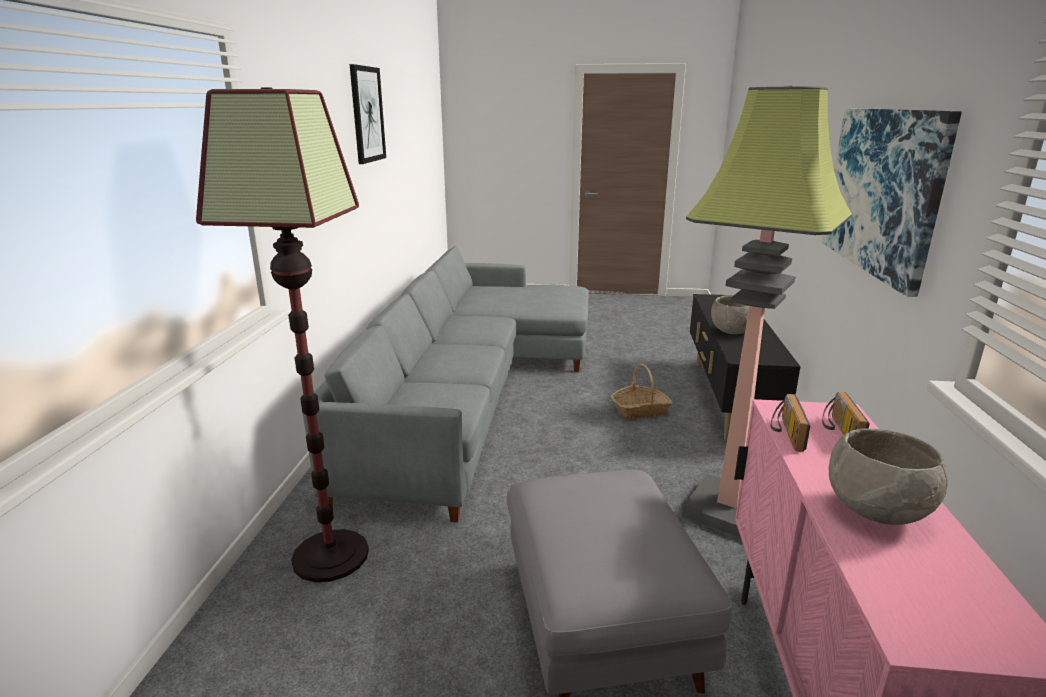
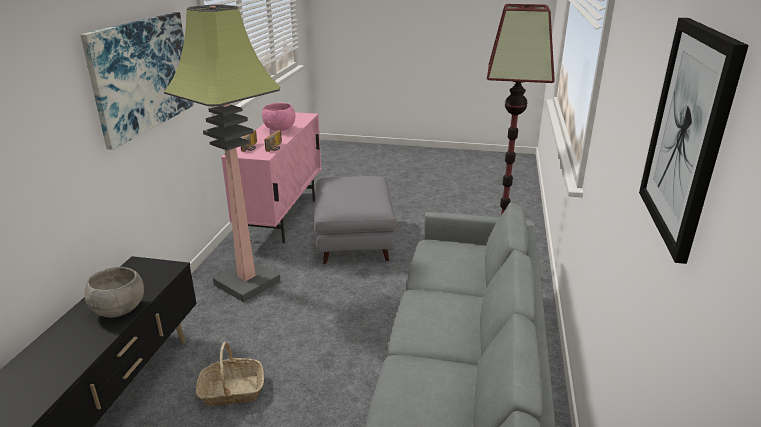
camera: 175 degrees left, 5 degrees up
(877, 512) = (279, 129): grey bowl -> pink bowl

